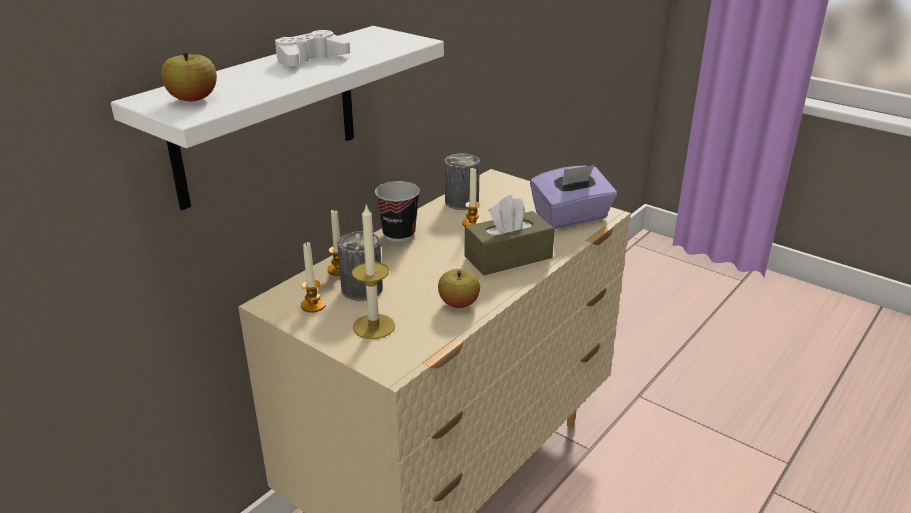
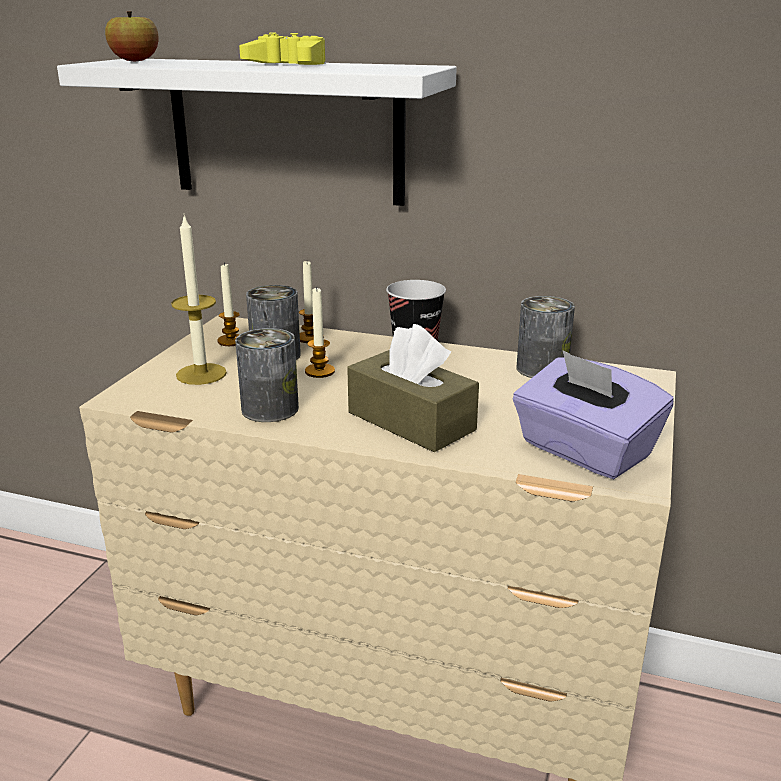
camera: 70 degrees right, 5 degrees down
(310, 59) = (287, 64): white game controller -> yellow game controller
(459, 303) = (270, 409): apple -> can
(472, 223) = (485, 385): candle -> candle (319, 371)

